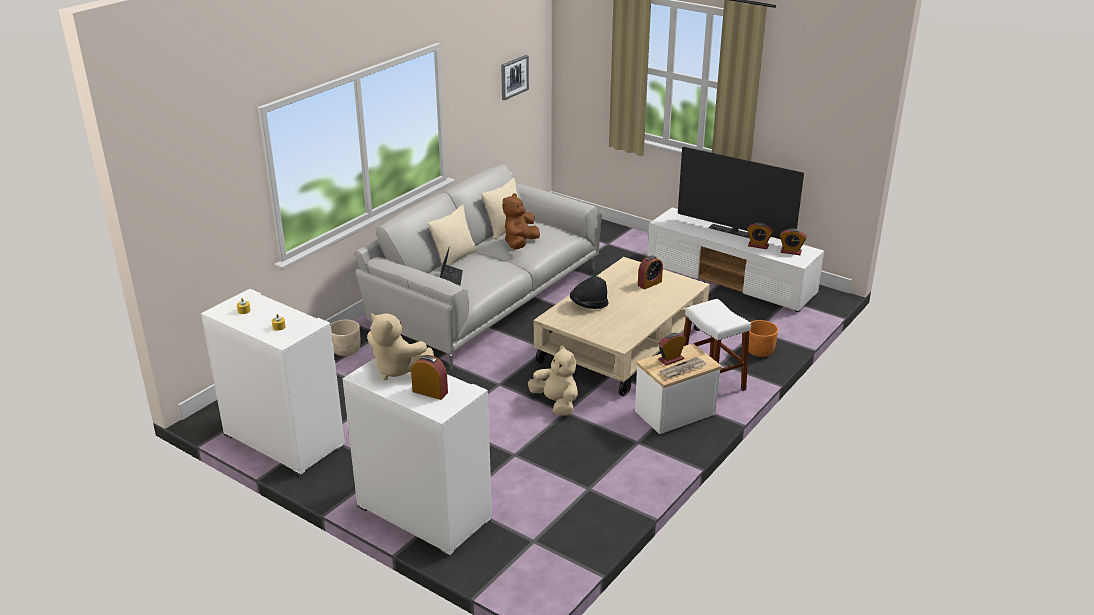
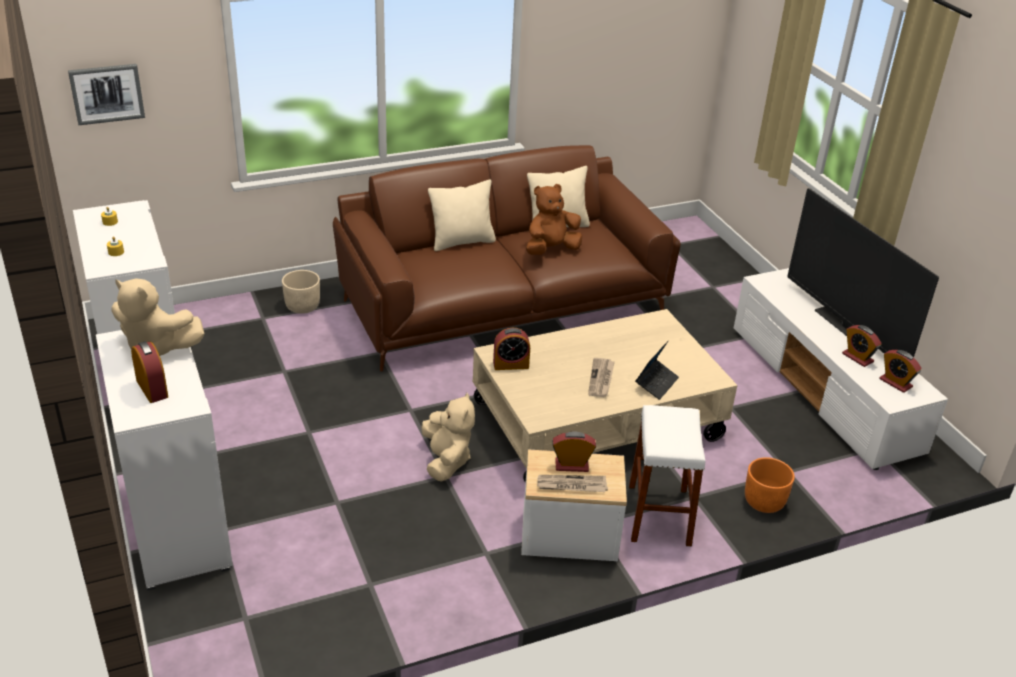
camera: 30 degrees right, 5 degrees up
(397, 370) = (156, 348): beige plush toy -> beige plush toy turned 45 degrees counterclockwise
(451, 277) = (430, 263): laptop -> laptop (656, 383)
(486, 299) = (503, 303): grey sofa -> brown sofa
(514, 77) = (652, 39): picture -> picture (107, 93)
(588, 305) = (556, 354): black hat -> none
(631, 309) = (601, 379): none -> newspaper
(649, 283) = (660, 355): alarm clock -> alarm clock (511, 365)

